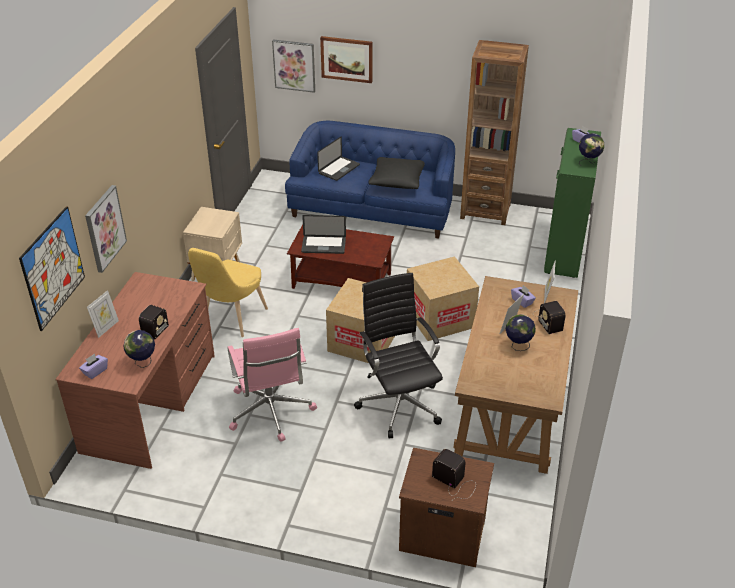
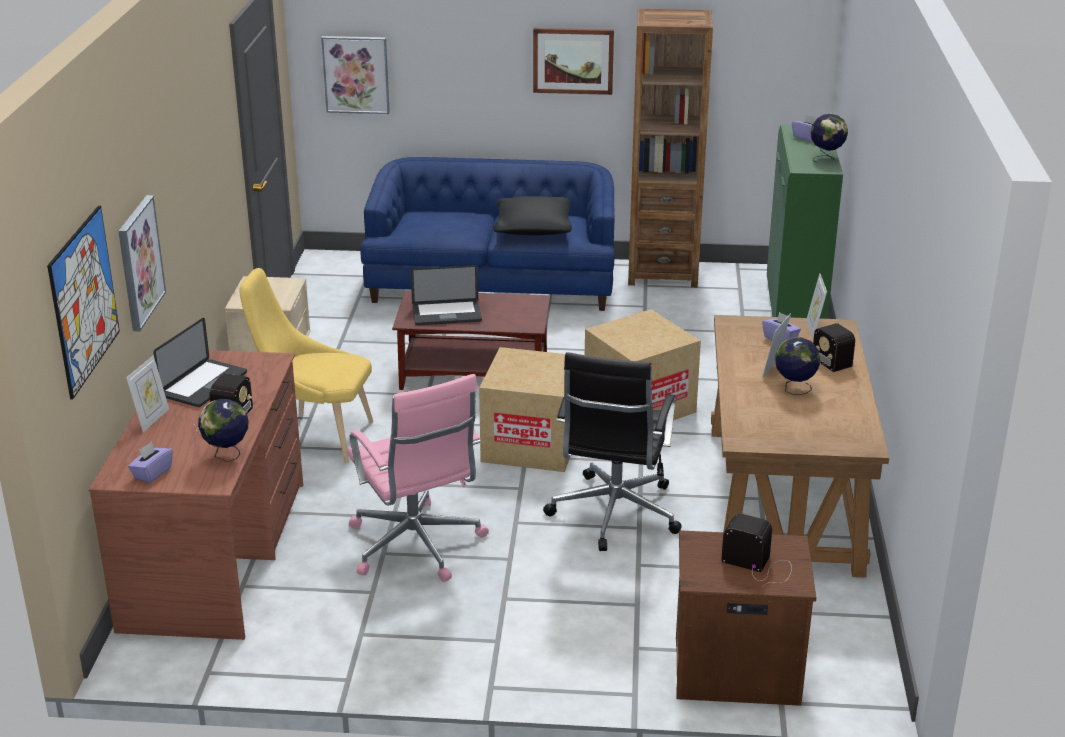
camera: 10 degrees left, 10 degrees down
(232, 320) = (316, 437): yellow chair -> yellow chair turned 90 degrees clockwise
(339, 169) = (440, 221): laptop -> laptop (204, 385)
(347, 59) = (438, 57): picture -> picture (573, 60)
(399, 403) = (613, 515): black office chair -> black office chair turned 135 degrees counterclockwise

